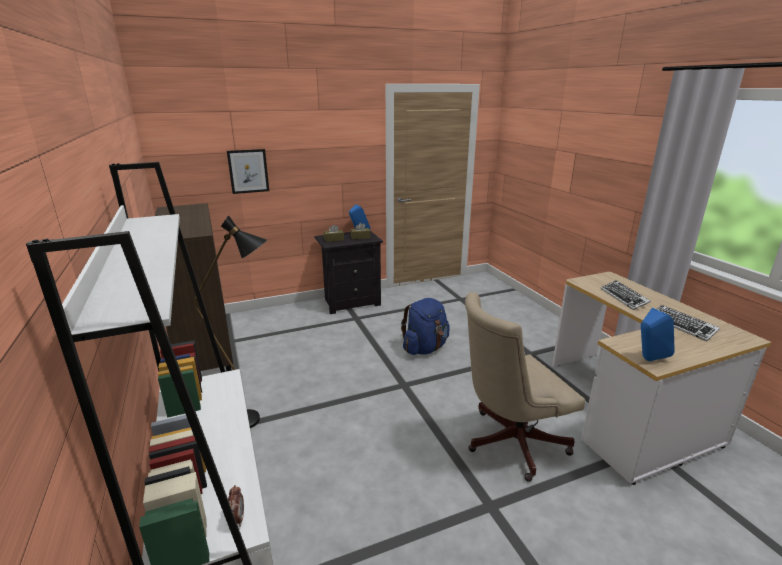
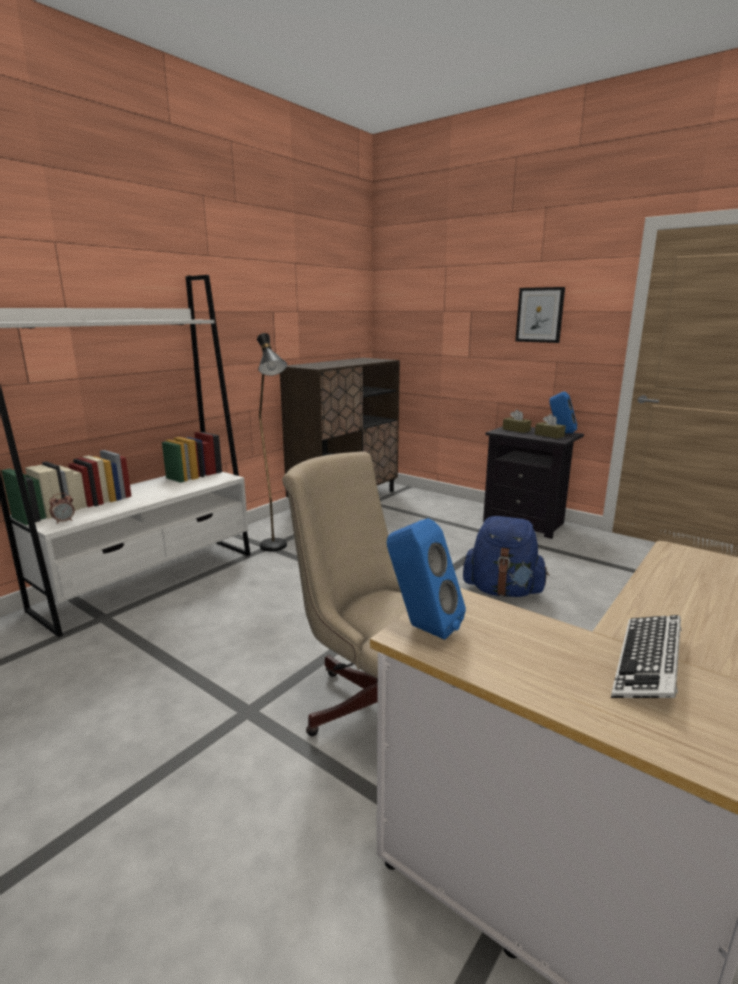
camera: 60 degrees right, 5 degrees down
(248, 171) = (451, 333): picture -> picture (539, 315)
(624, 298) = (680, 594): keyboard -> none

